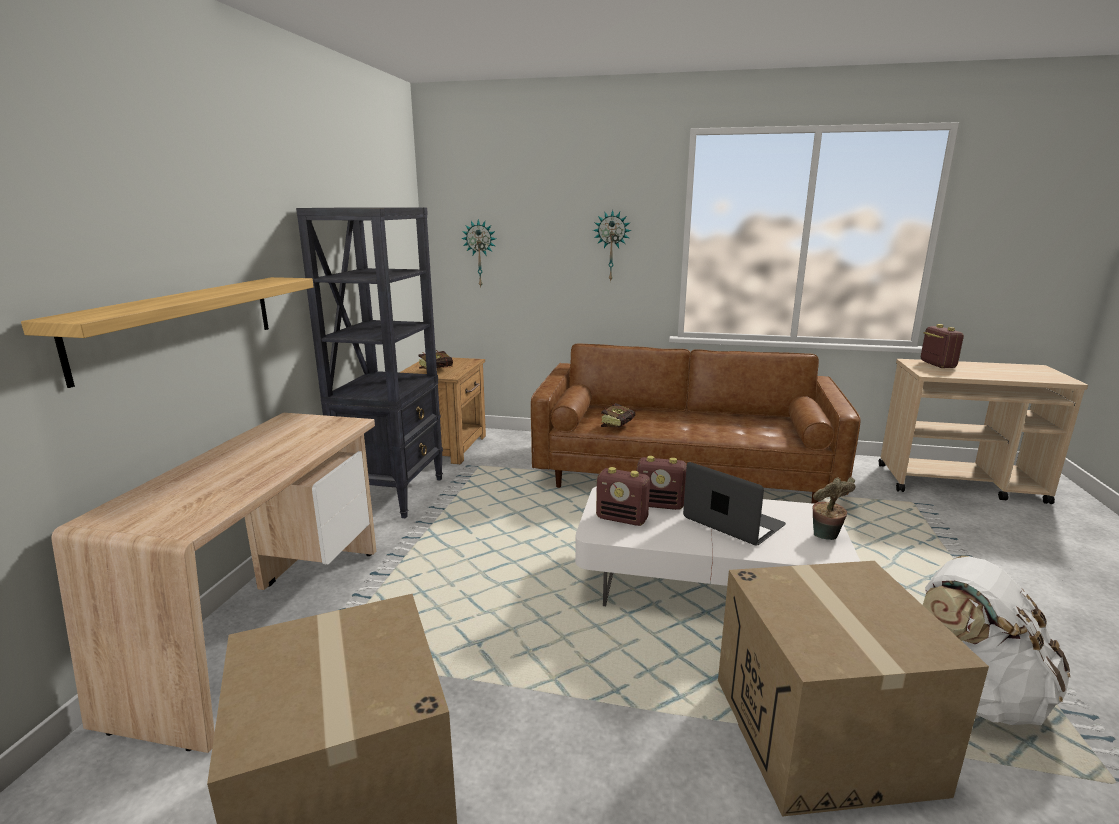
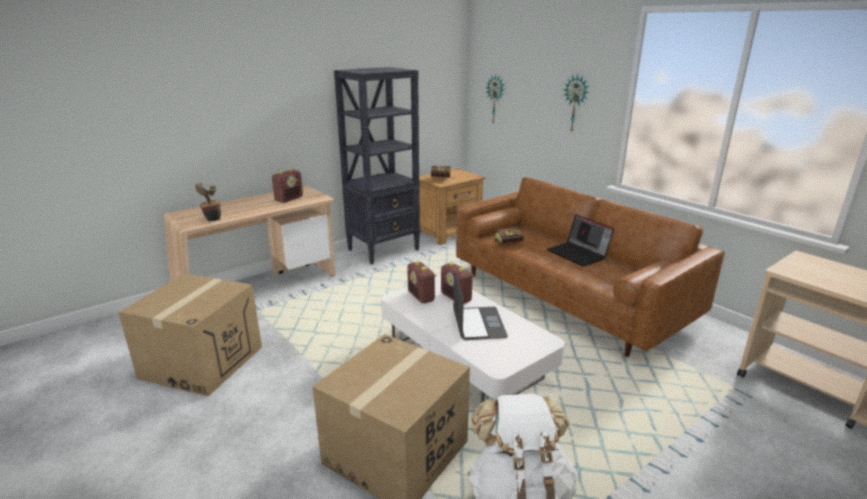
camera: 40 degrees right, 5 degrees up
(180, 324) = (244, 131): shelf -> none
(697, 417) = (578, 254): none -> laptop
(826, 537) = (517, 355): potted plant -> potted plant (212, 220)
(937, 364) = (824, 266): radio -> radio (289, 199)

